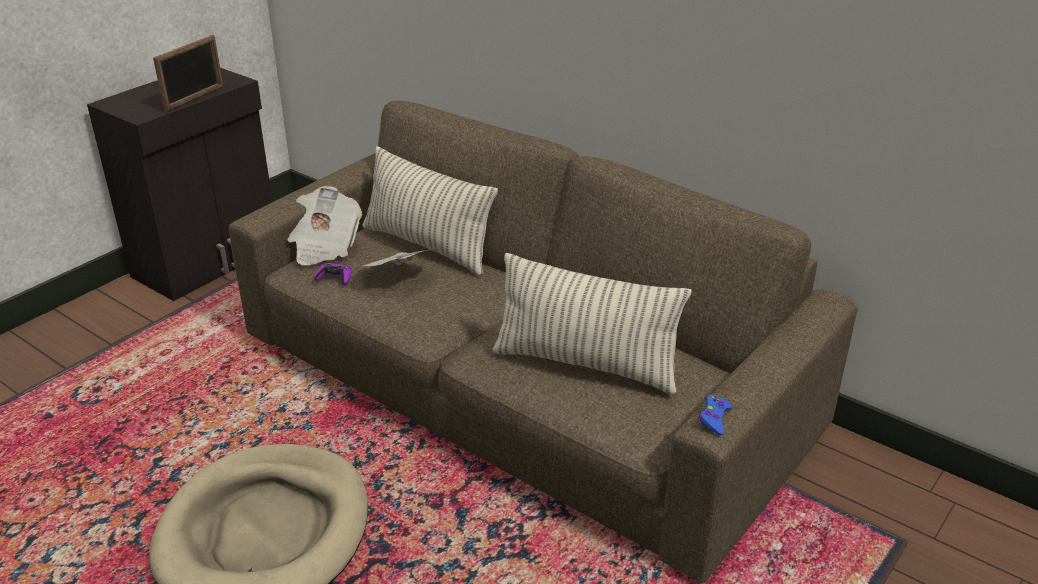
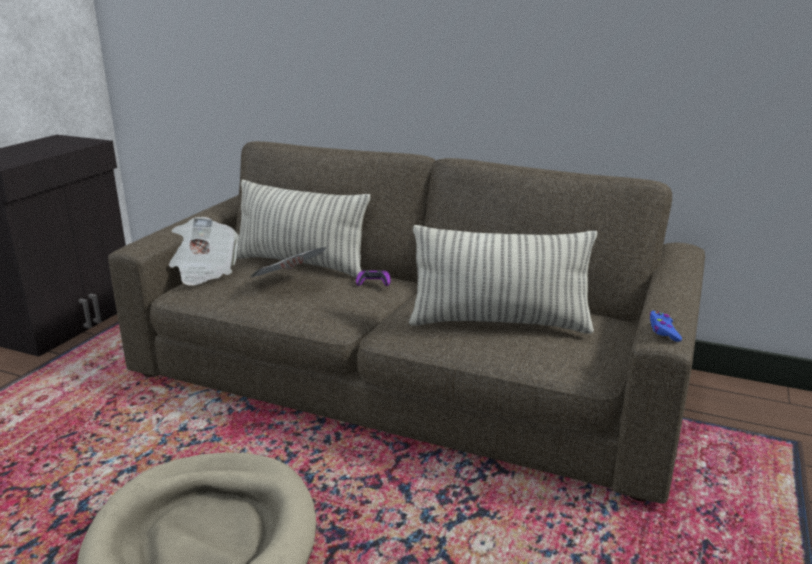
camera: 15 degrees left, 10 degrees down
(195, 99) = (55, 153): picture frame -> none
(334, 277) = (226, 290): purple game controller -> purple game controller (373, 282)

